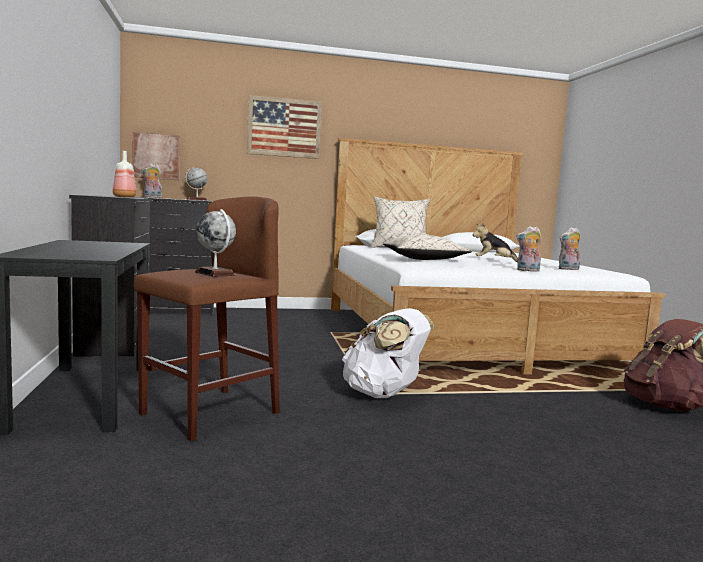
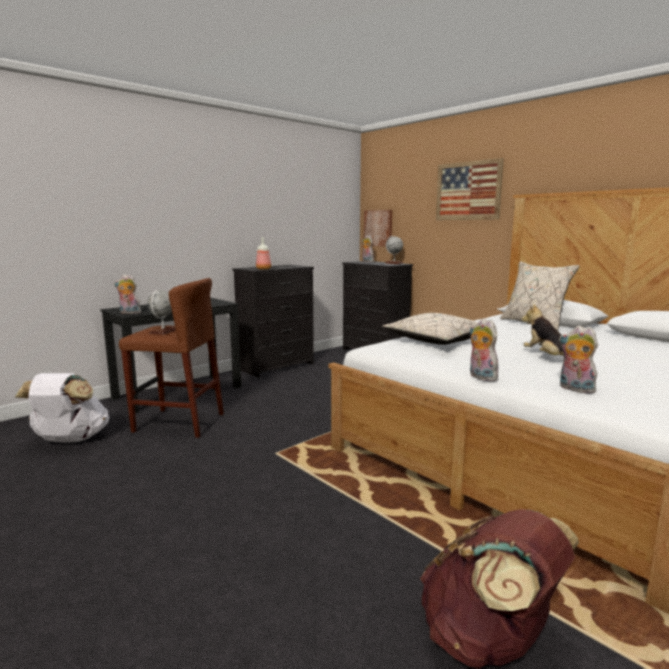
camera: 60 degrees right, 5 degrees up
(87, 257) = (129, 313): none -> plush toy
(384, 394) = (280, 457): white backpack -> white backpack (70, 440)

